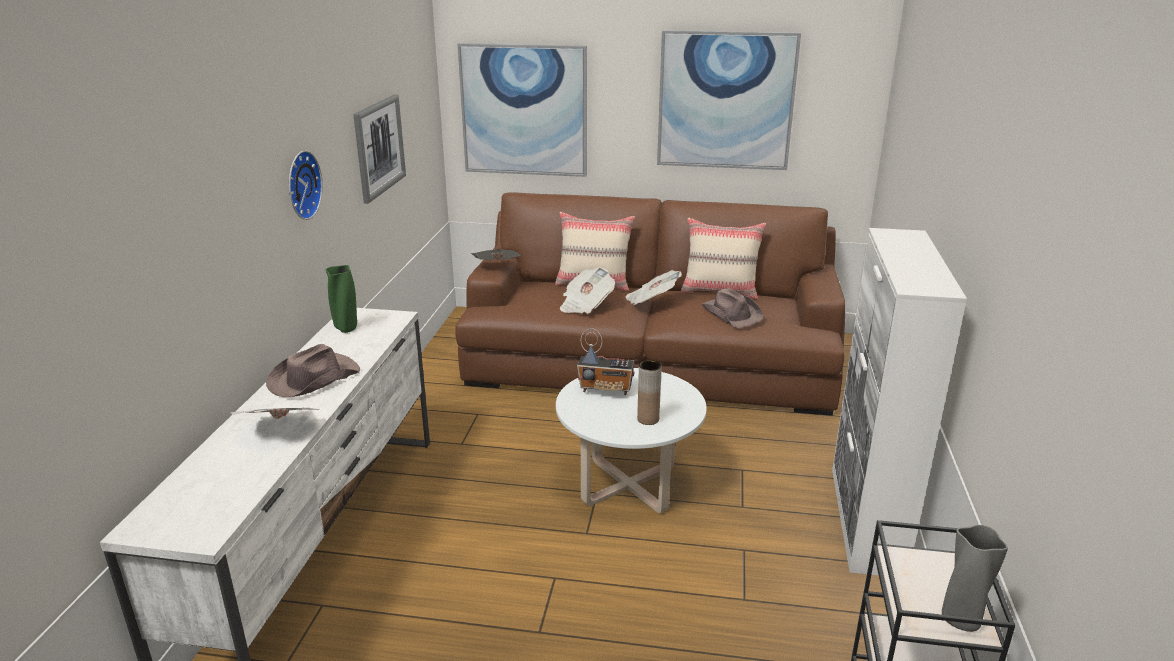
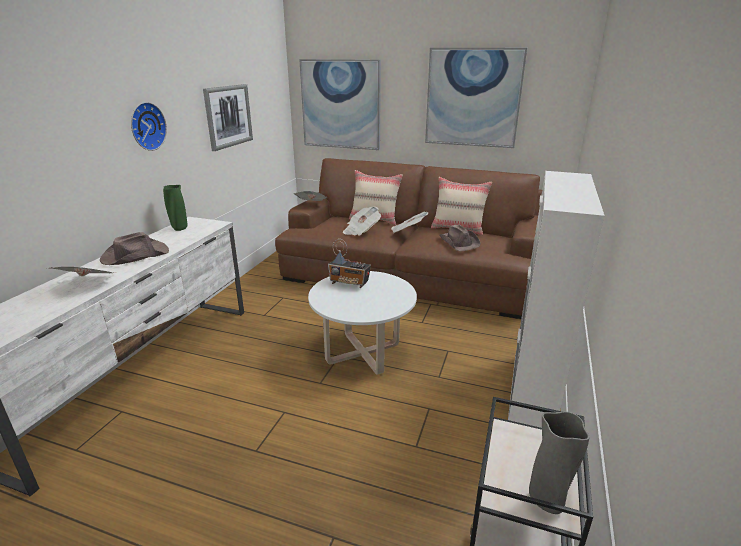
camera: 10 degrees right, 0 degrees up
(648, 419) = (369, 305): brown vase -> none

